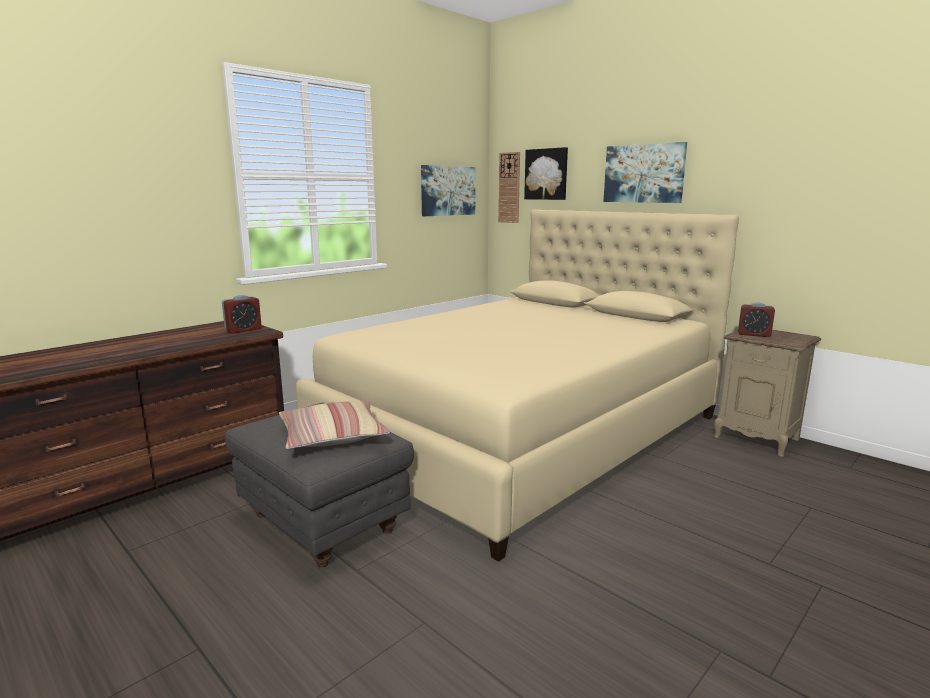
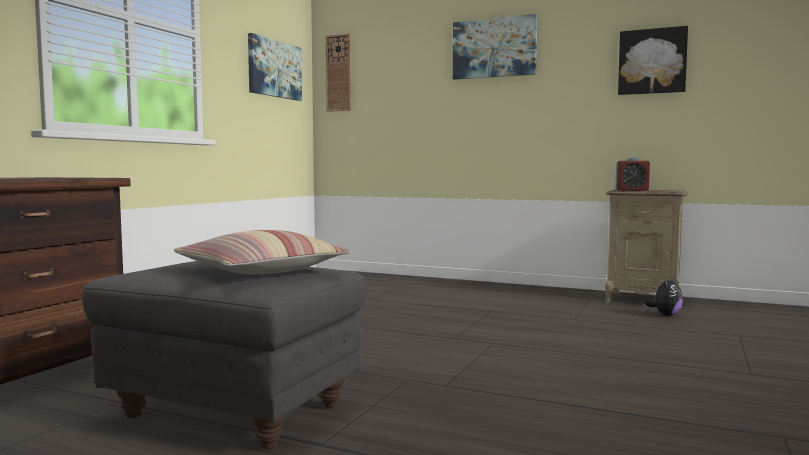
camera: 20 degrees left, 10 degrees down
(243, 330) = (68, 177): alarm clock -> none
(522, 432) = (413, 315): beige bed -> none
(546, 174) = (384, 55): picture -> picture (652, 61)
(760, 465) = (666, 315): none -> plush toy

